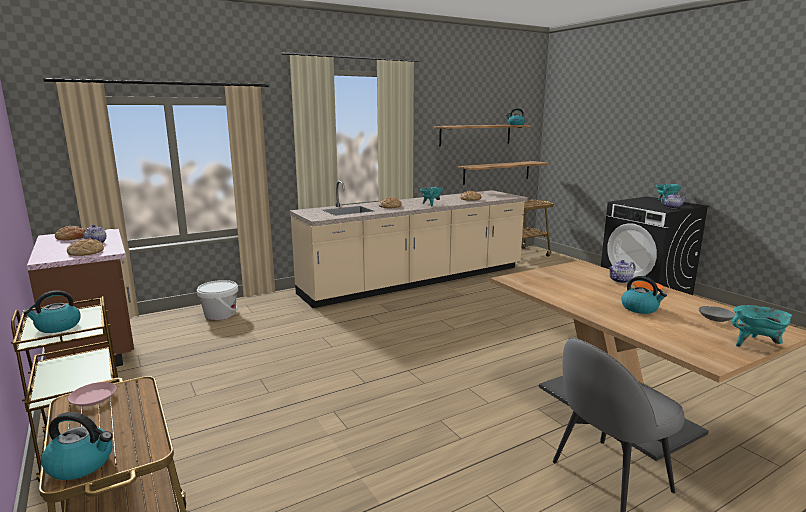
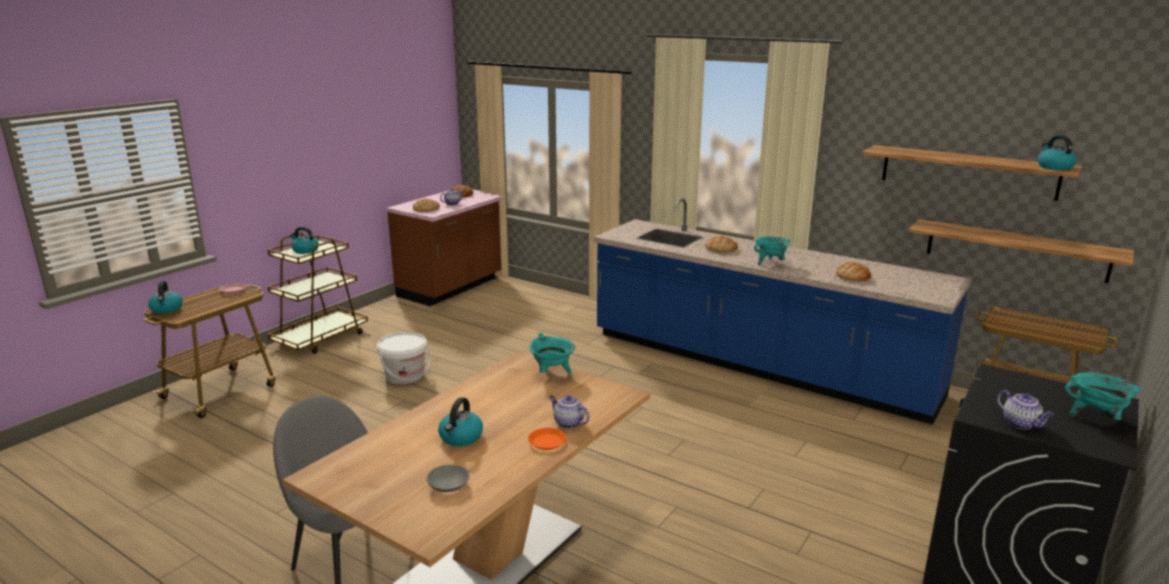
camera: 65 degrees right, 5 degrees up
(220, 314) = (546, 303): white bucket -> white bucket (405, 376)
(416, 281) = (758, 365): beige counter -> blue counter
(756, 344) = (371, 507): turquoise cooking pot -> turquoise cooking pot (552, 373)

